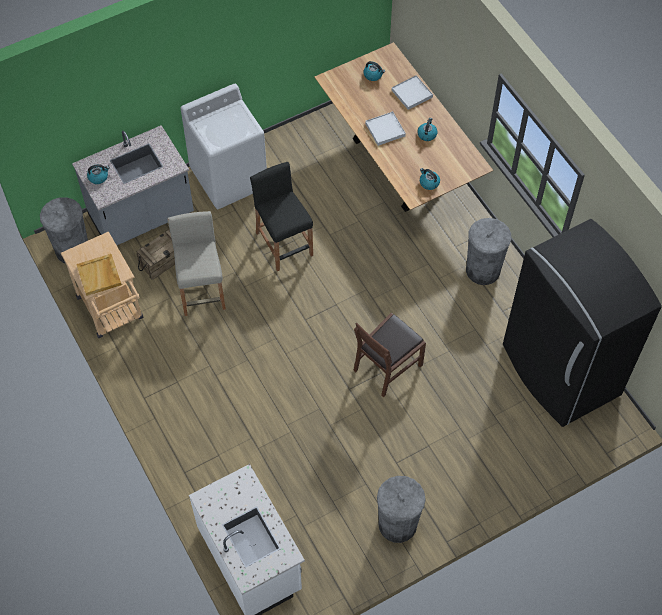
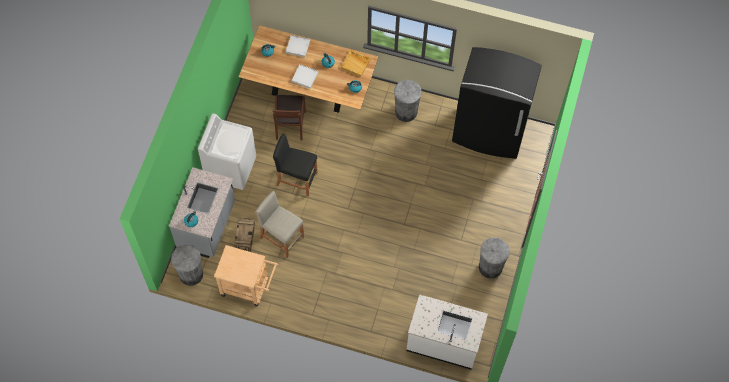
camera: 45 degrees left, 5 degrees up
(99, 276) = (248, 270): beige tray -> beige tray (356, 63)
(387, 366) = (410, 198): brown chair -> brown chair (290, 125)

